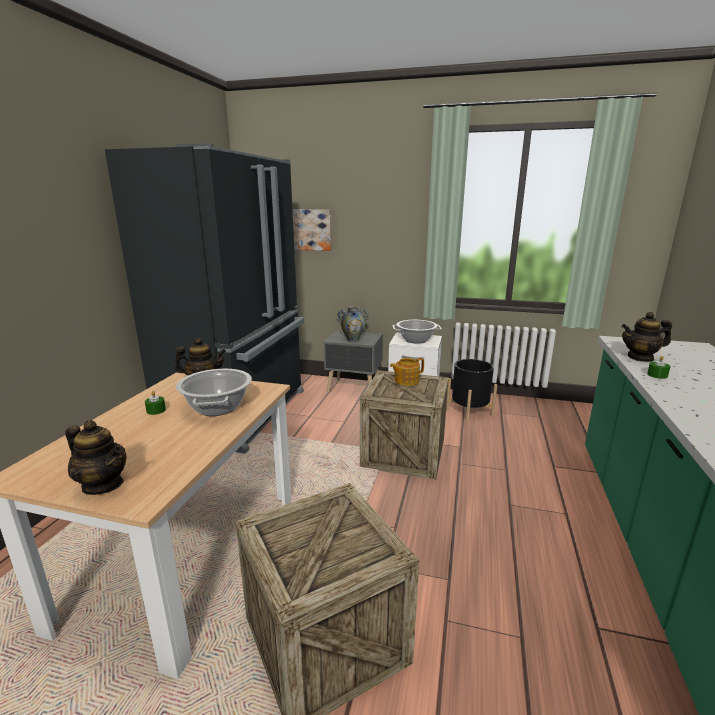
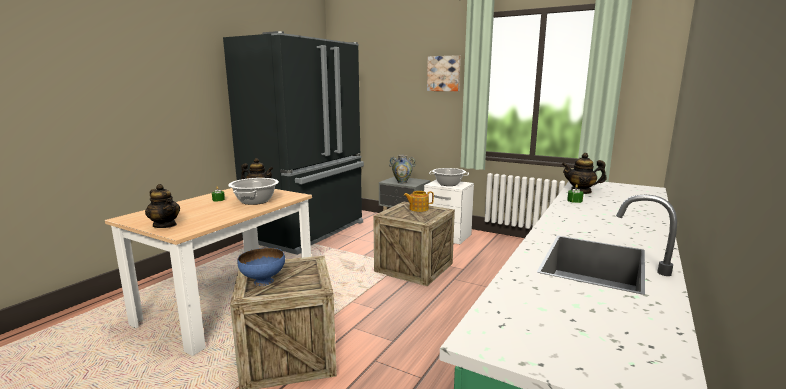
camera: 15 degrees right, 5 degrees down
(299, 555) = (263, 281): none -> blue bowl
(313, 229) = (380, 95): picture -> picture (444, 73)
(469, 412) = (489, 248): black planter -> none

